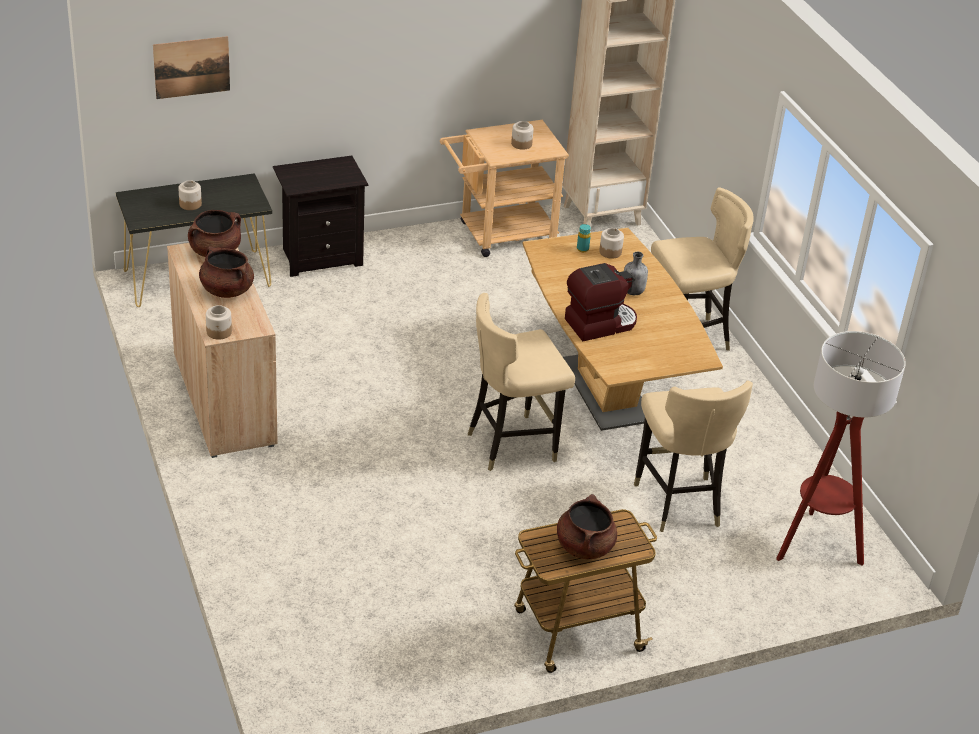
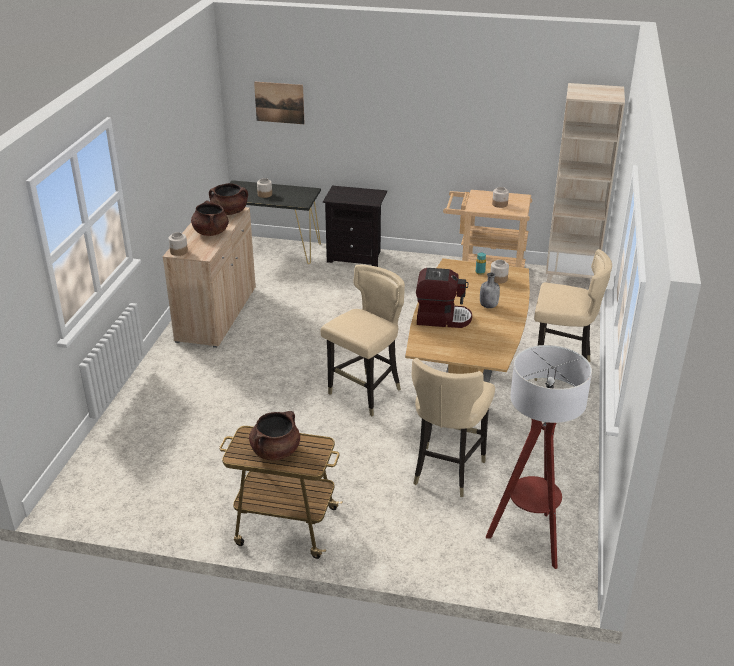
camera: 35 degrees right, 5 degrees down
(512, 444) = (365, 394): beige chair -> beige chair turned 120 degrees clockwise

